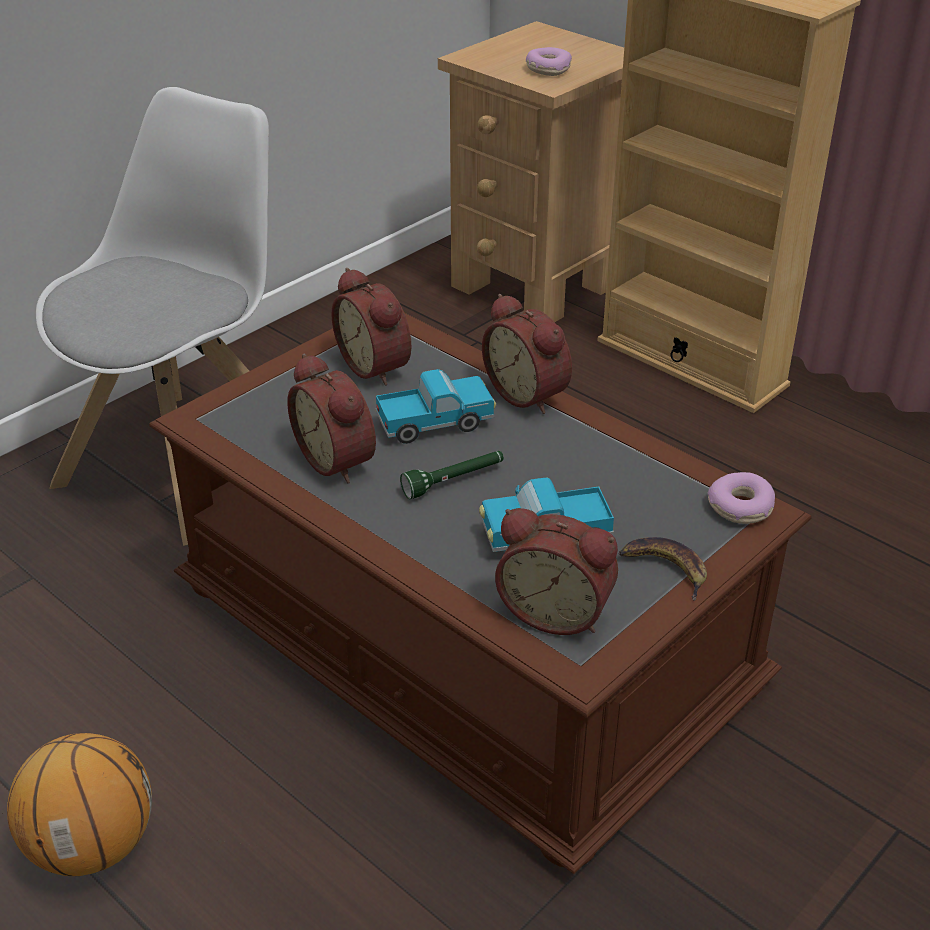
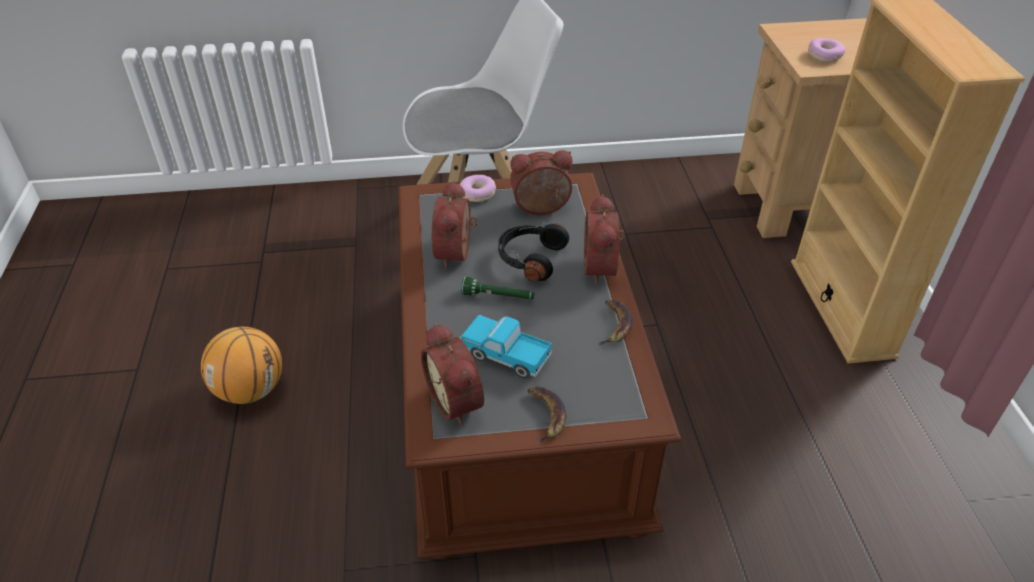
camera: 40 degrees right, 5 degrees up
(377, 366) = (541, 209): alarm clock -> alarm clock turned 75 degrees clockwise
(436, 424) = (530, 259): toy truck -> black headphones
(615, 443) = (614, 324): none -> banana
(741, 507) = (639, 407): donut -> donut (477, 194)

